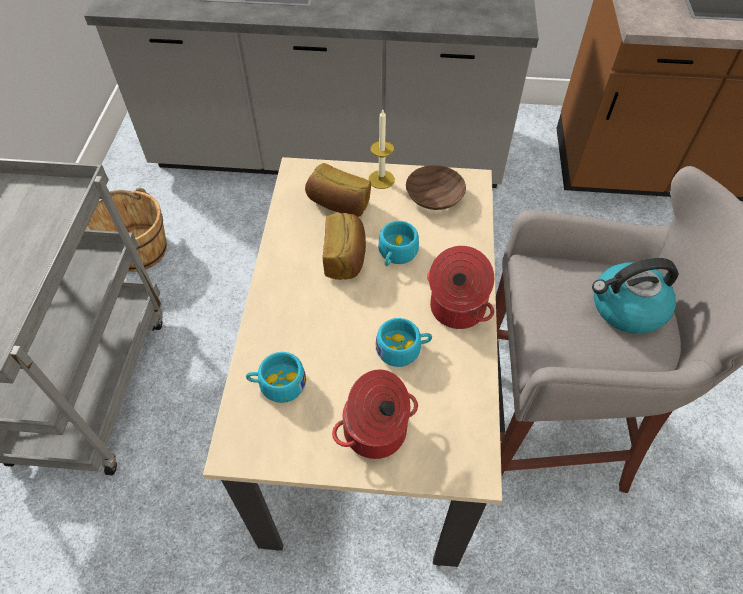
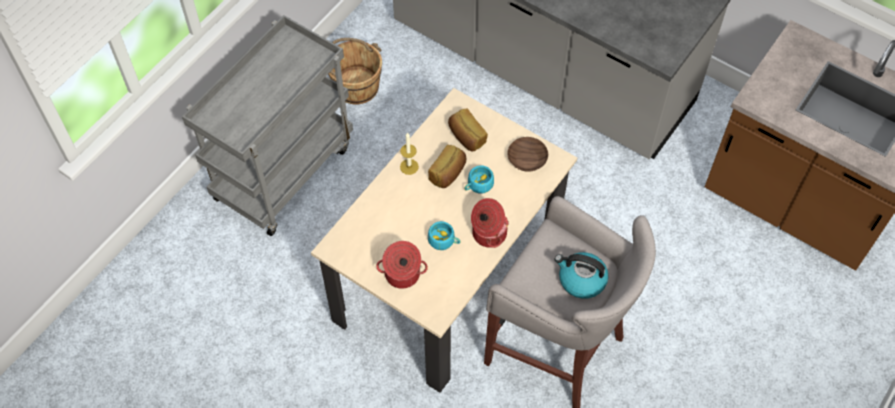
camera: 30 degrees right, 5 degrees up
(277, 384) = (369, 227): turquoise cup -> none
(381, 179) = (503, 132): candle -> candle (409, 166)

